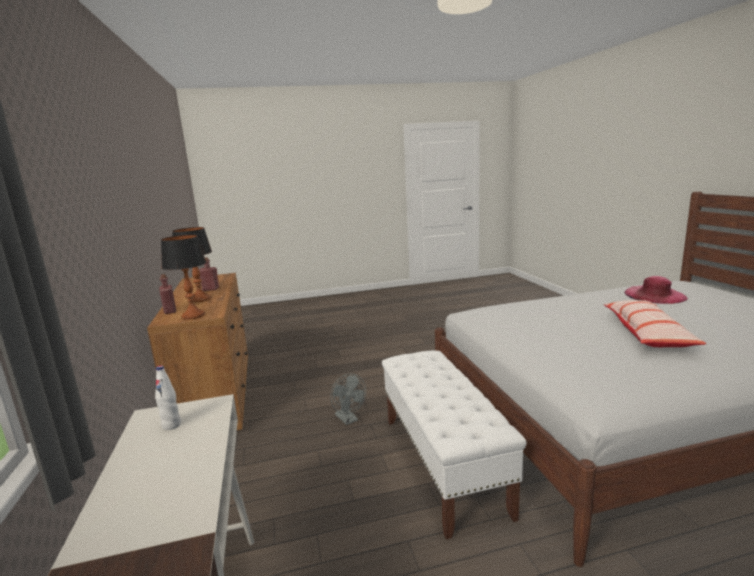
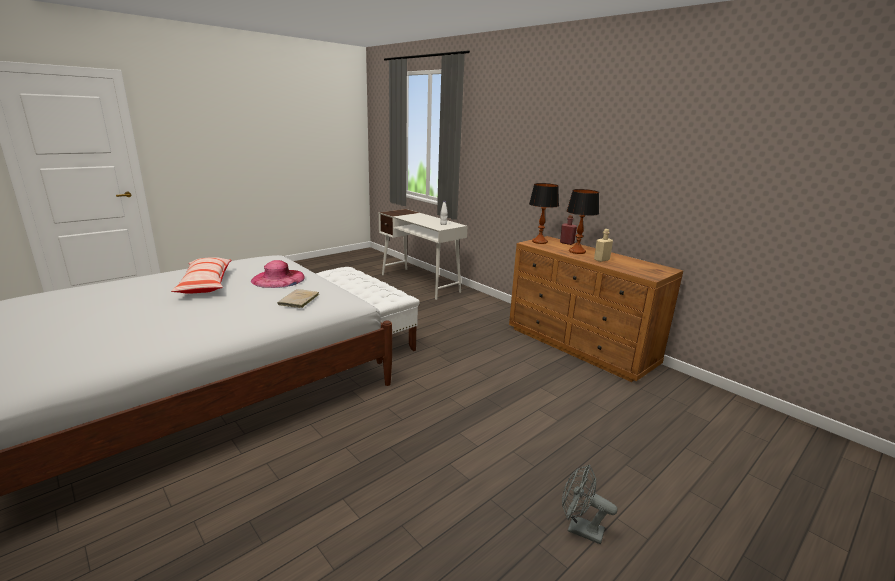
camera: 150 degrees right, 5 degrees up
(210, 289) = (601, 260): red bottle -> beige bottle
(349, 419) = (447, 347): grey fan -> grey fan (579, 529)
(523, 308) = (298, 300): none -> beige book
(655, 295) = (122, 333): pink hat -> pink hat (278, 278)

